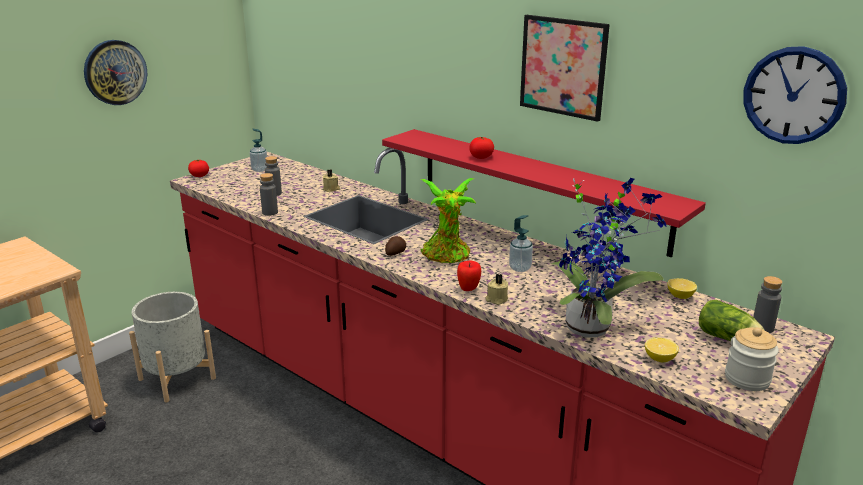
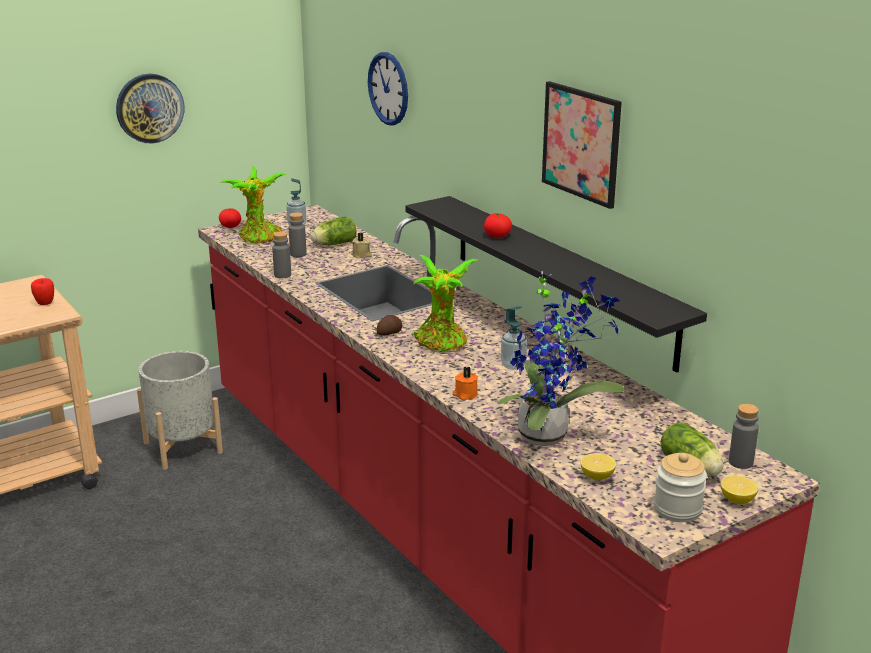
camera: 15 degrees right, 0 degrees up
(231, 183) = (259, 238): none -> potted plant
(300, 182) = (333, 244): none -> lettuce
(468, 289) = (442, 380): apple -> apple (45, 304)
(496, 299) = (465, 394): beige candle -> orange candle
(538, 188) = (559, 278): red shelf -> black shelf
(680, 296) = (672, 417): lemon -> lemon (737, 500)
(793, 95) = (781, 202): wall clock -> wall clock (388, 88)

